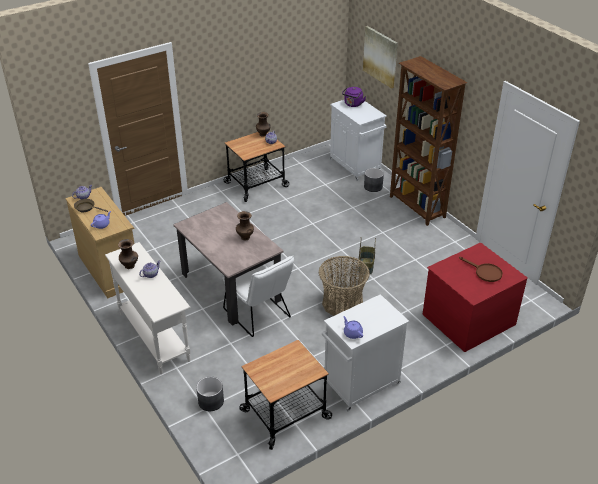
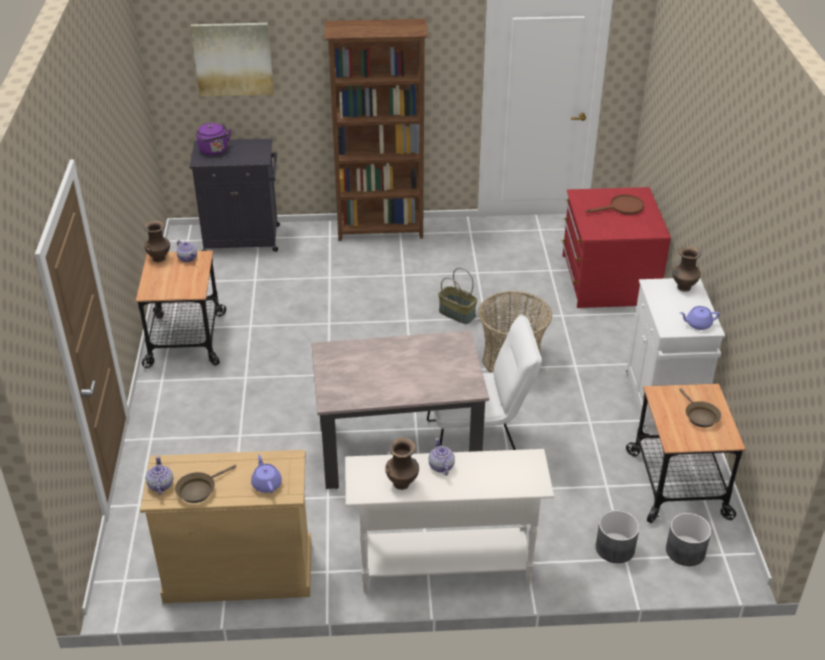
camera: 60 degrees left, 0 degrees up
(245, 237) = (413, 353): brown vase -> brown vase (683, 287)
(287, 372) = (699, 416): none -> brown frying pan
(355, 166) = (243, 239): white cabinet -> black cabinet
(373, 186) = (303, 244): grey planter -> grey planter (685, 551)

